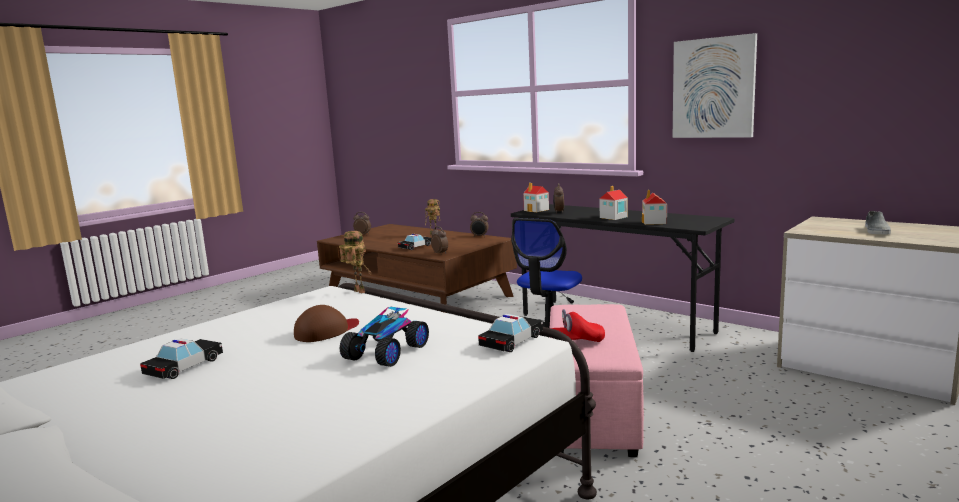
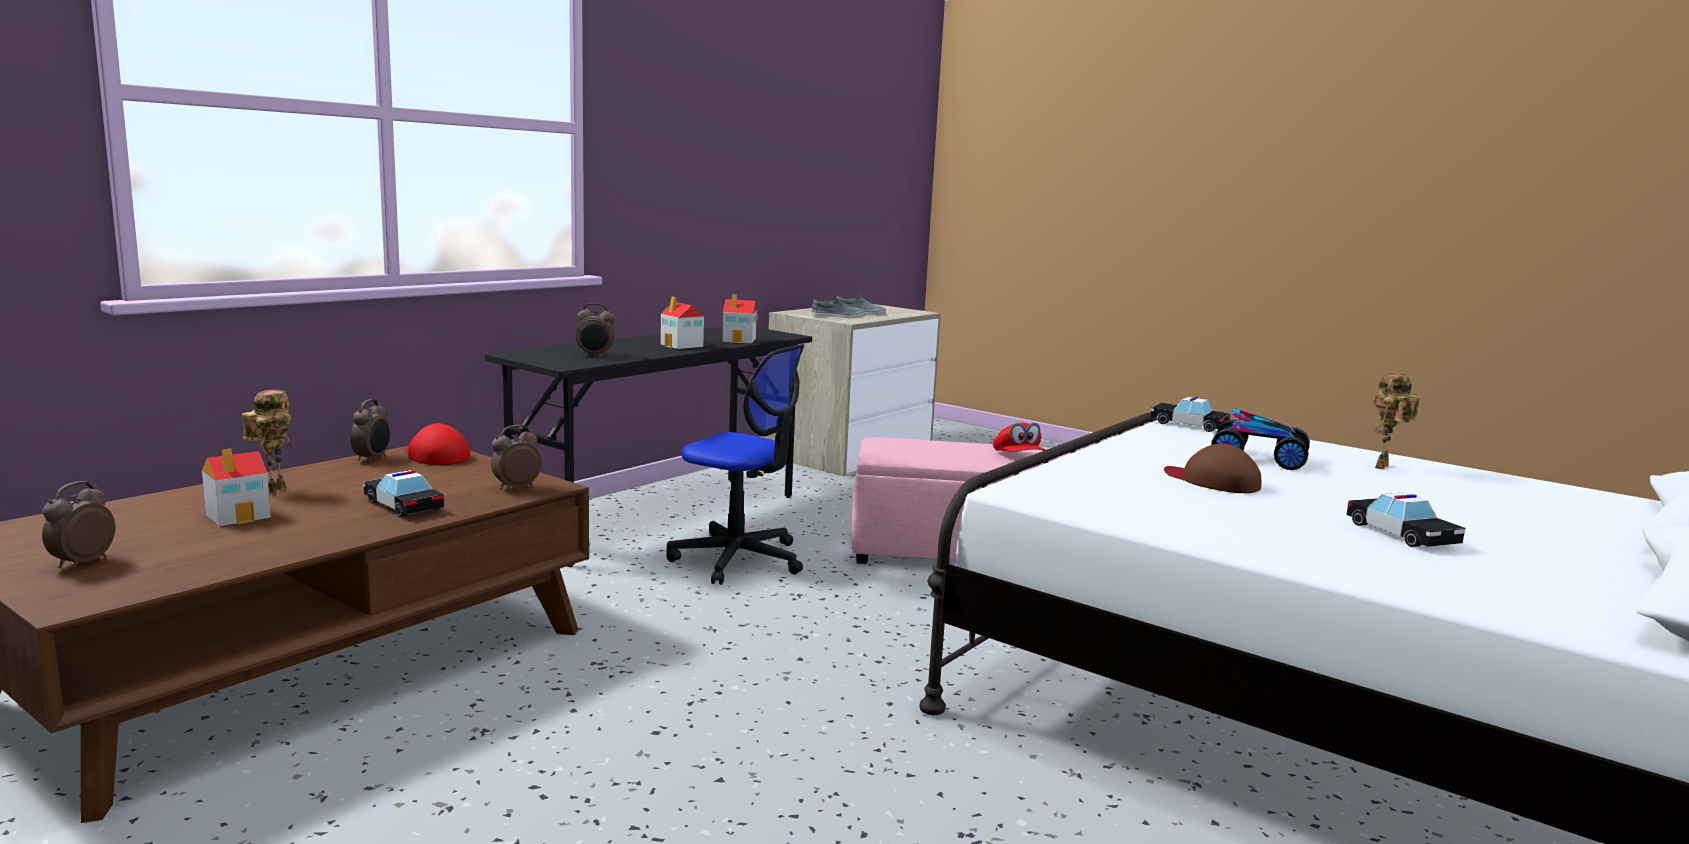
camera: 95 degrees left, 0 degrees up
(184, 366) = (1401, 534): toy car -> toy car turned 135 degrees counterclockwise
(357, 292) = (1022, 473): toy robot -> toy robot (1384, 467)
(488, 241) = (435, 455): none -> red cap
(536, 210) = (552, 361): toy house -> toy house (239, 515)
(713, 88) = (678, 152): picture -> none
(830, 228) = (837, 316): none -> grey shoe

